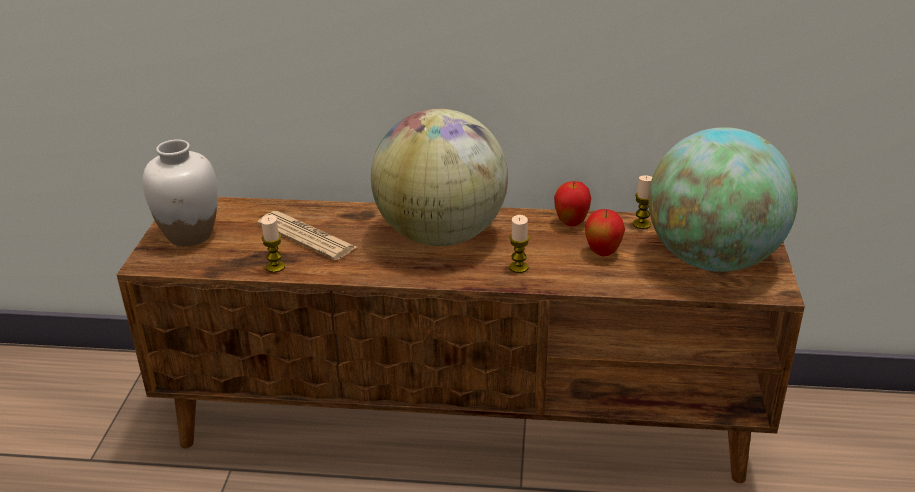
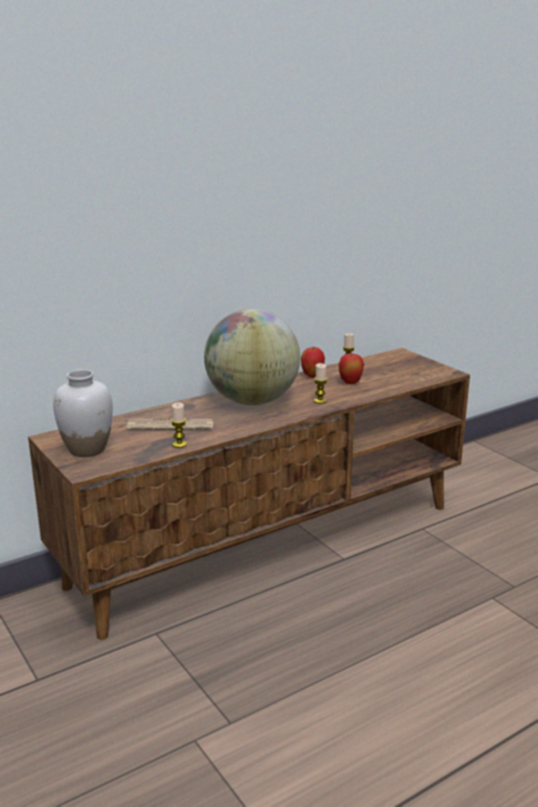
camera: 40 degrees left, 10 degrees down
(712, 259) = (404, 370): globe -> none

